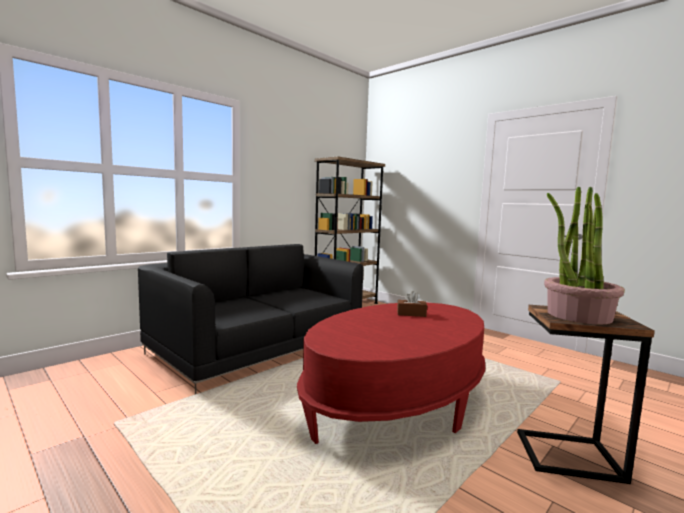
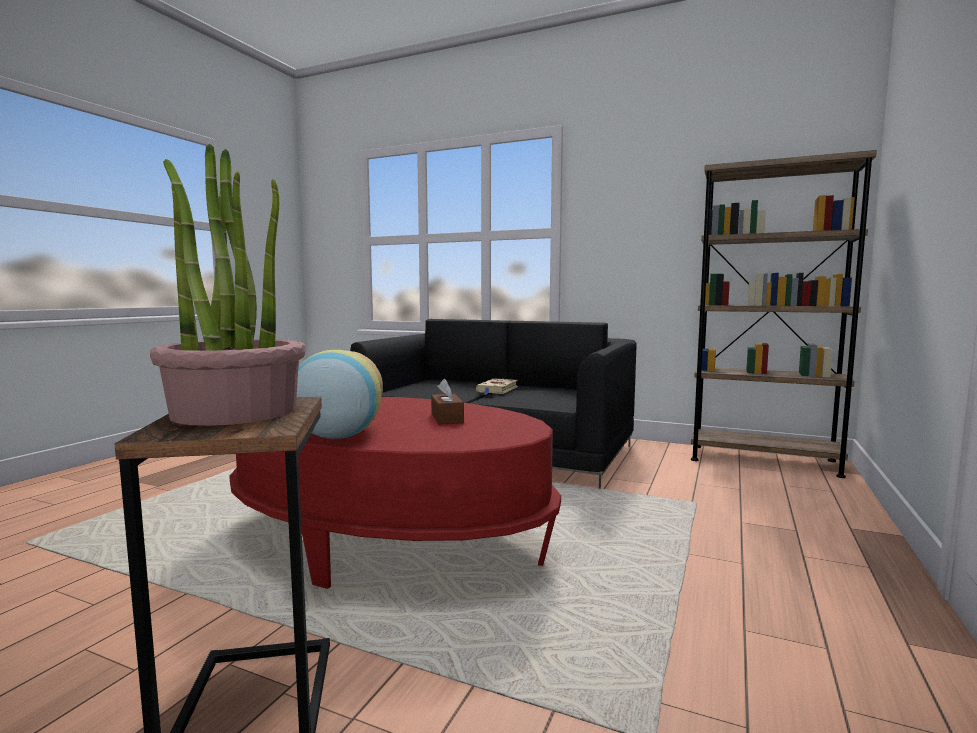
camera: 70 degrees right, 0 degrees up
(271, 300) = (497, 390): none -> beige book
(449, 336) = (337, 436): none -> vase

